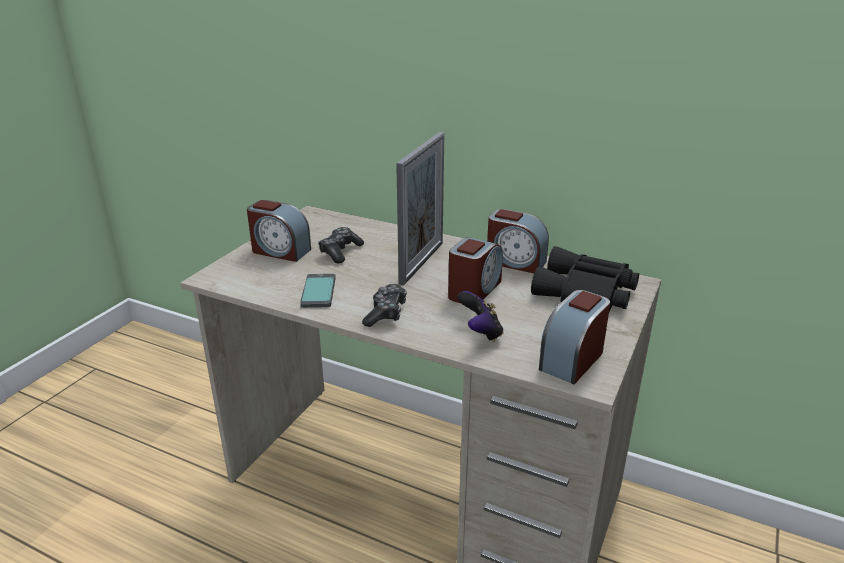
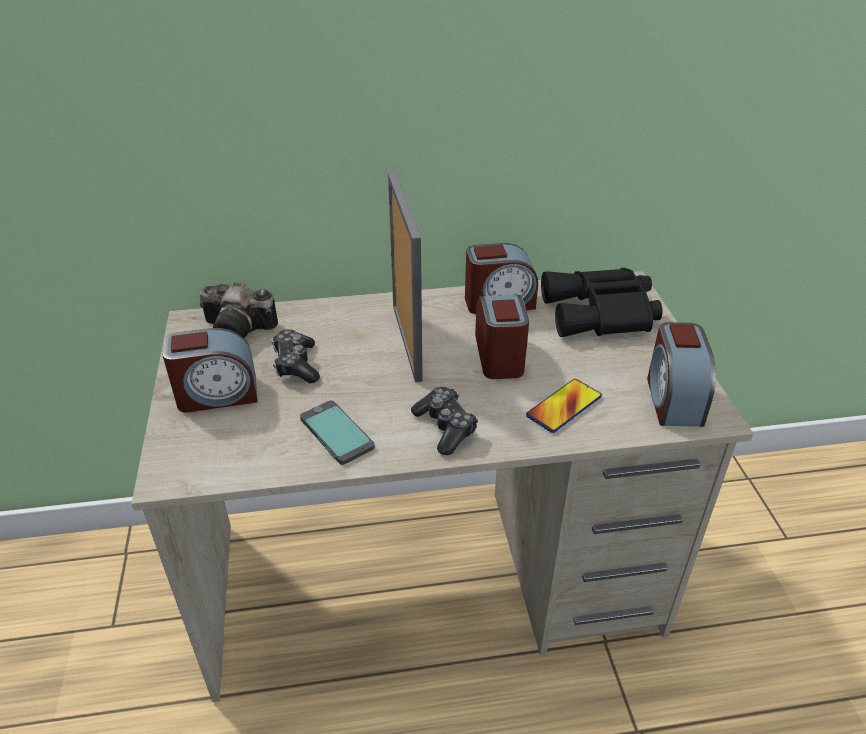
camera: 35 degrees left, 10 degrees up
(333, 225) = (241, 329): none -> camera
(480, 332) = (564, 407): game controller -> phone

